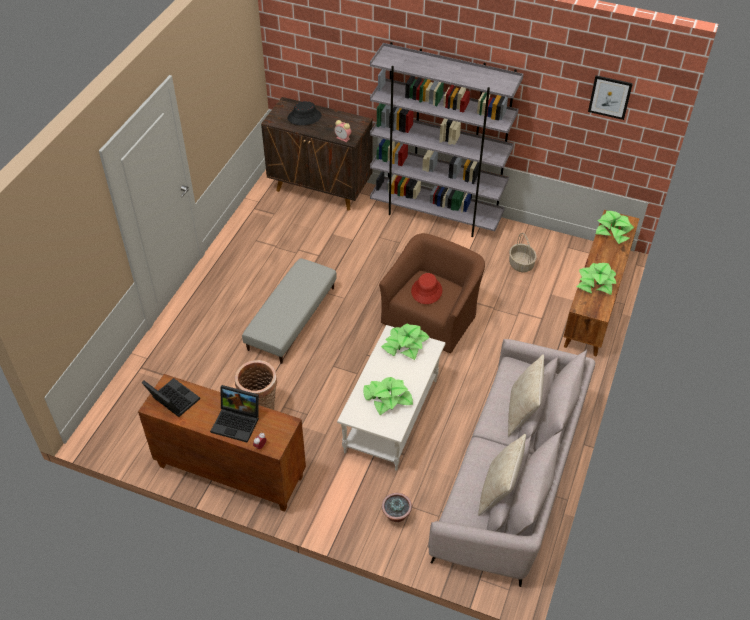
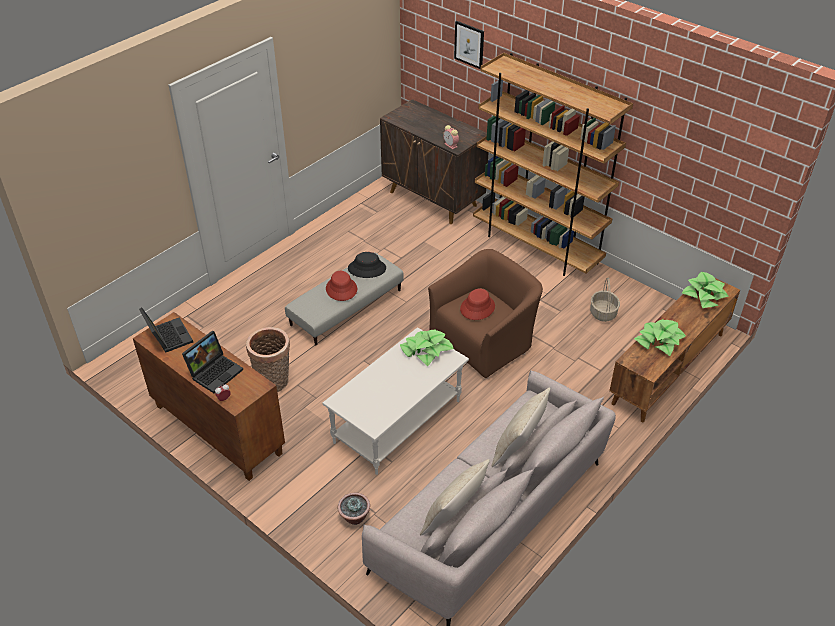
camera: 20 degrees right, 5 degrees down
(237, 422) = (215, 371): laptop -> laptop turned 90 degrees counterclockwise
(288, 303) = (341, 289): none -> red hat
(304, 117) = (423, 120): black hat -> black hat (367, 268)
(387, 398) = (382, 394): potted plant -> none
(436, 214) = (536, 246): grey bookcase -> brown bookcase
(610, 97) = (720, 143): picture -> picture (469, 44)

